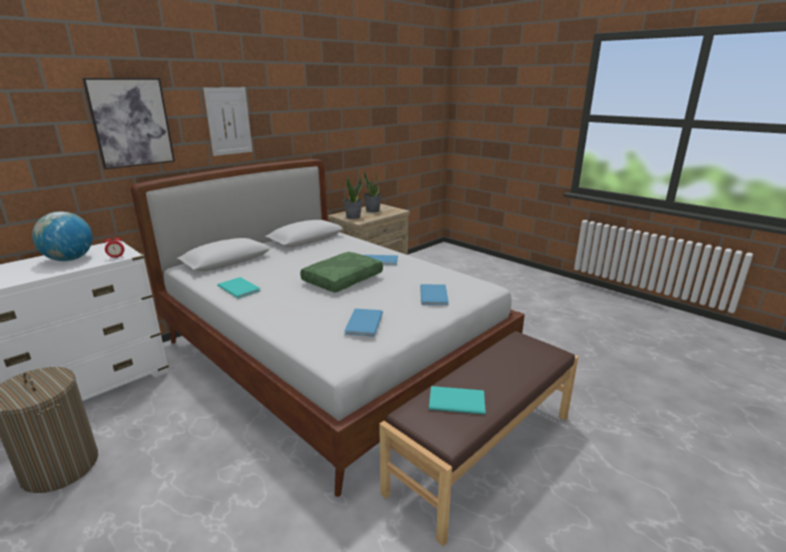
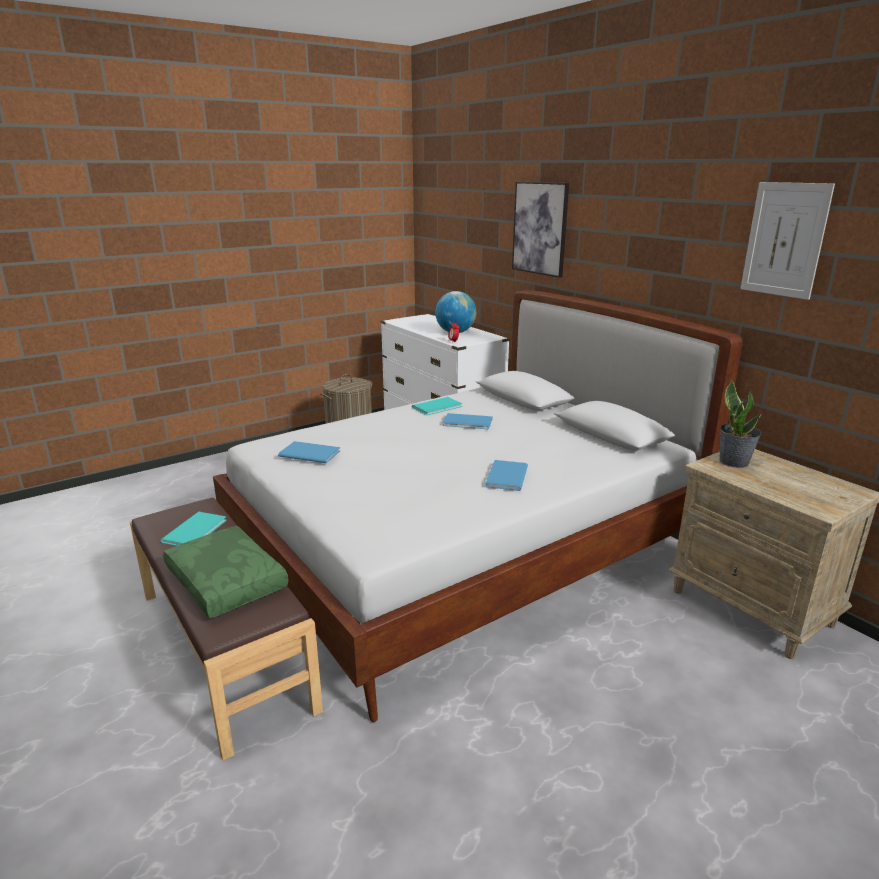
camera: 100 degrees right, 0 degrees up
(228, 121) = (625, 243): picture -> picture (784, 240)
(342, 279) = (442, 451): green pillow -> green pillow (229, 581)
(372, 210) = (800, 482): potted plant -> none
(435, 295) = (362, 502): blue book -> blue book (468, 423)

